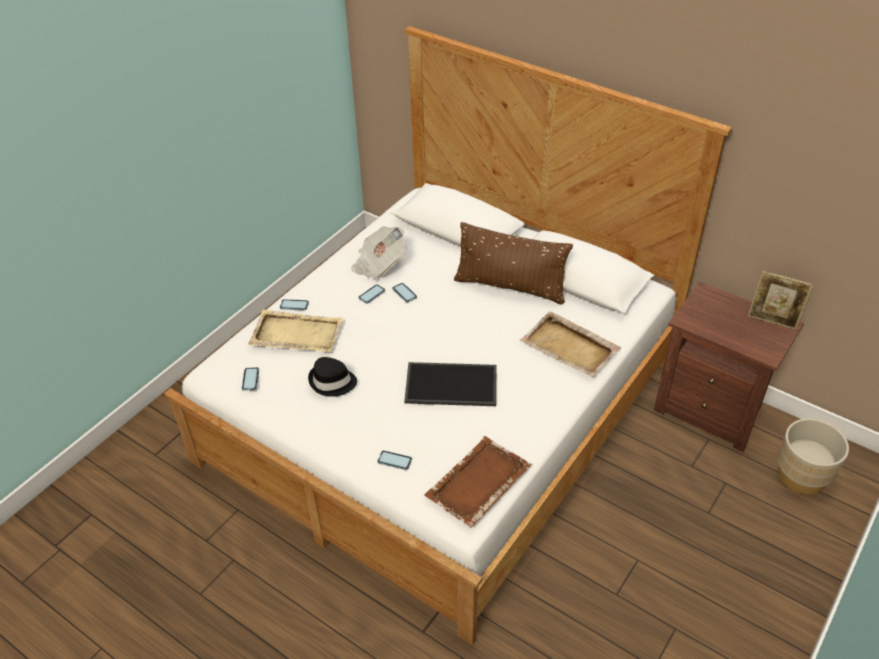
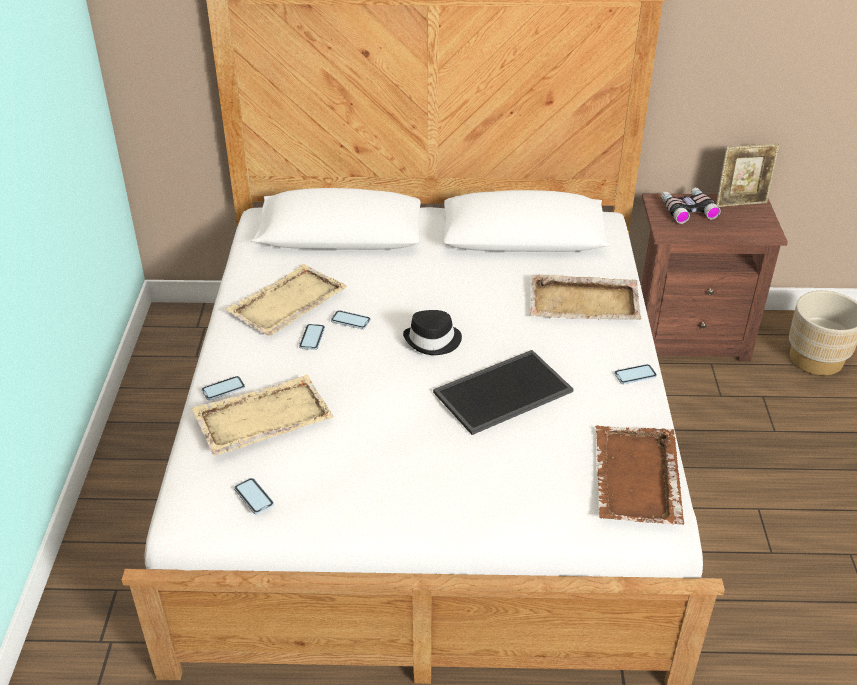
camera: 35 degrees left, 5 degrees down
(332, 382) = (364, 451): black hat -> black hat (433, 341)
(379, 264) = (286, 303): newspaper -> beige tray
(394, 461) = (525, 501): phone -> phone (635, 375)
(510, 287) = (461, 269): brown pillow -> none
(721, 309) = (687, 209): none -> binoculars

